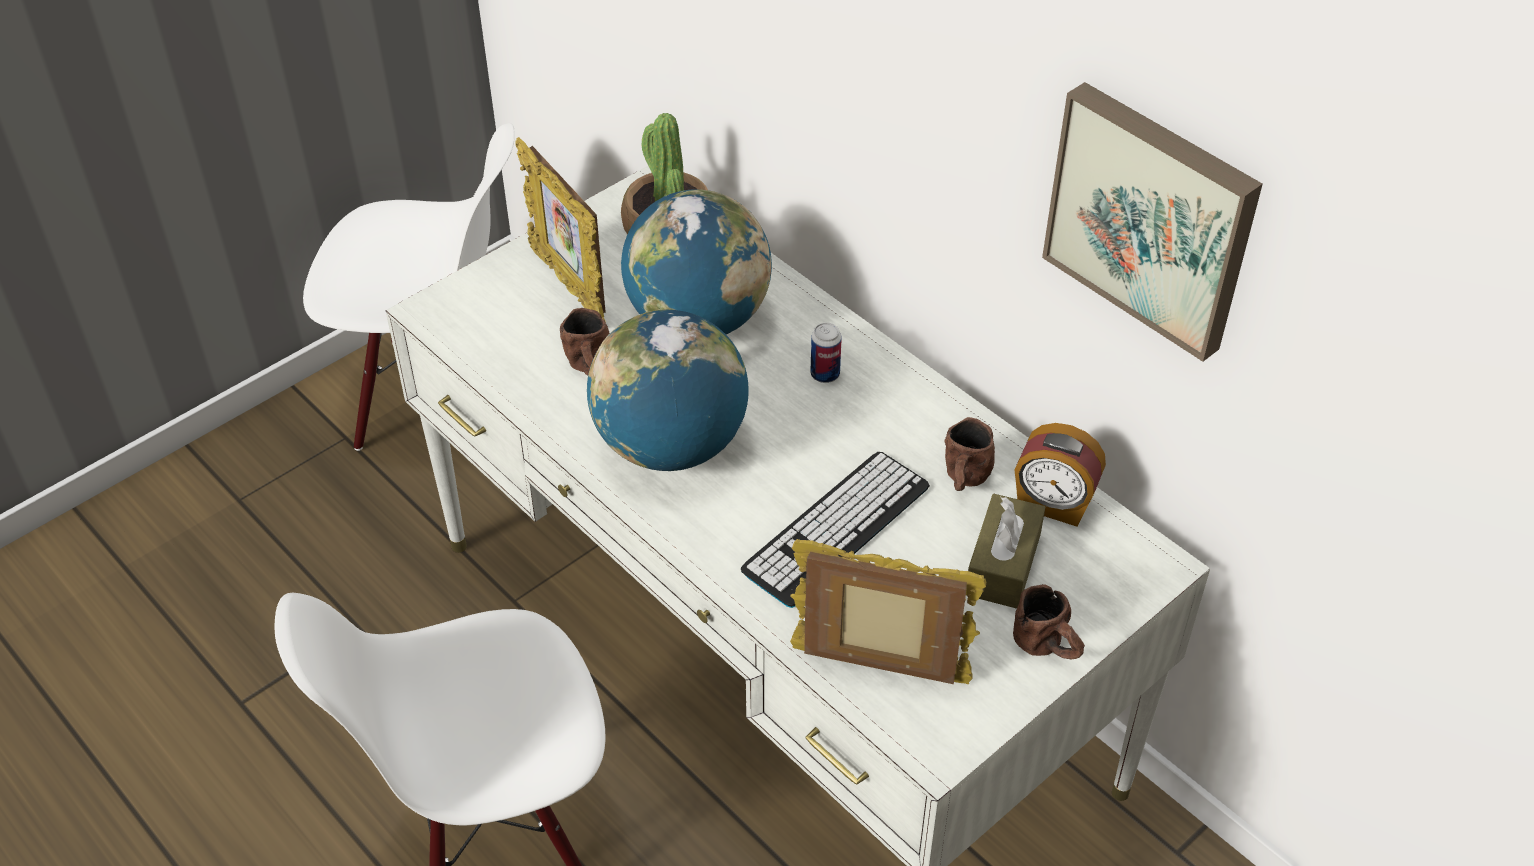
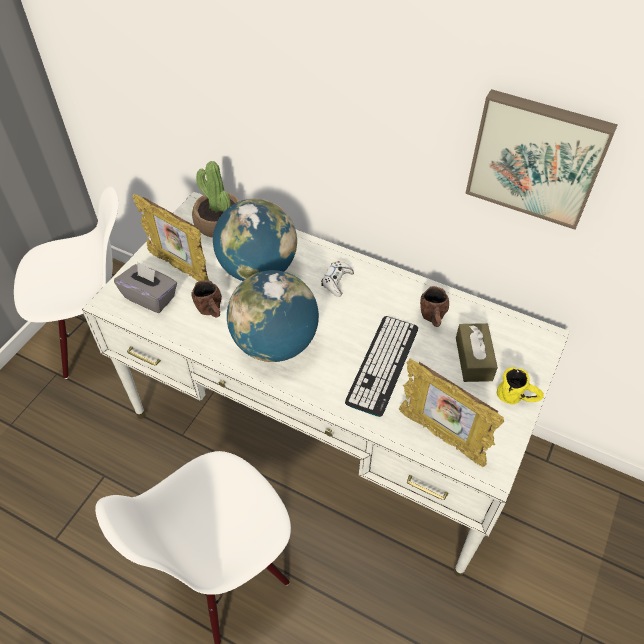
camera: 20 degrees left, 5 degrees up
(501, 319) = (150, 297): none -> grey tissue box
(825, 374) = (337, 281): can -> white game controller
(879, 669) = (441, 437): picture frame -> picture frame turned 135 degrees counterclockwise
(1048, 648) = (517, 398): brown mug -> yellow mug
(1053, 504) = (481, 319): alarm clock -> none

